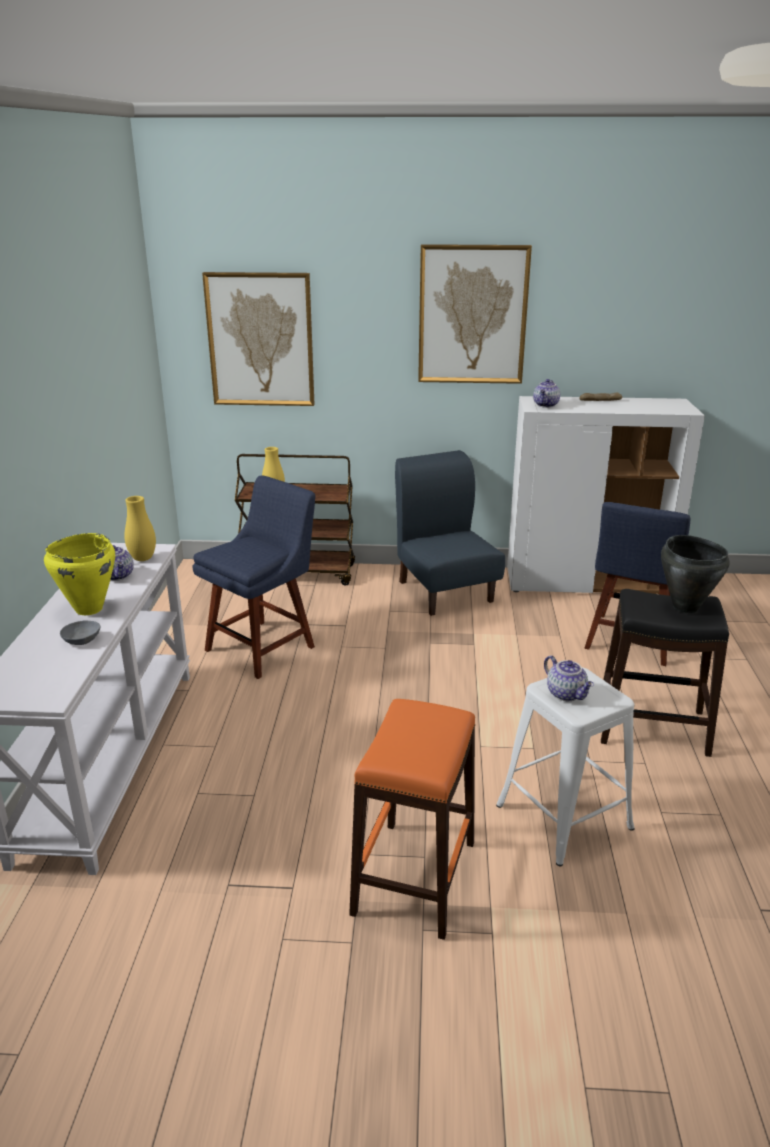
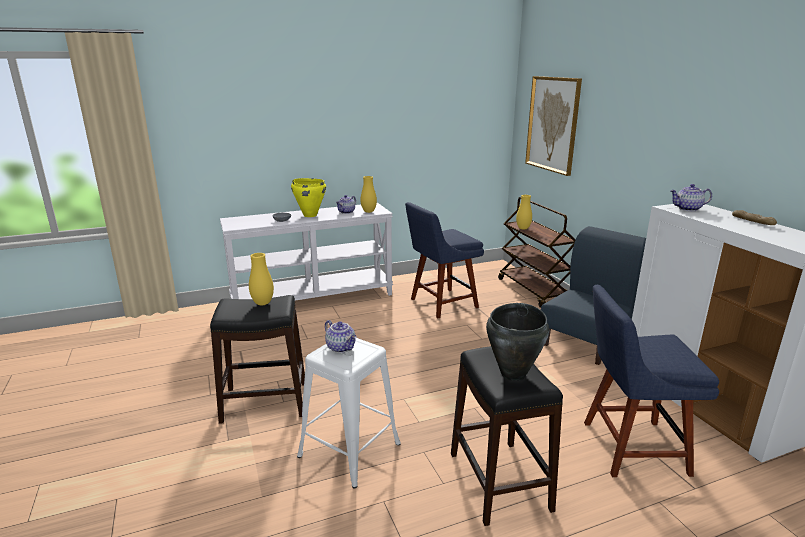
camera: 65 degrees right, 5 degrees down
(264, 646) = (441, 304): blue chair -> blue chair turned 135 degrees clockwise
(413, 727) = (263, 303): none -> yellow vase
(416, 877) = (265, 402): orange stool -> black stool
(472, 315) = (673, 120): picture -> none
(567, 694) = (341, 347): teapot -> teapot turned 75 degrees counterclockwise

